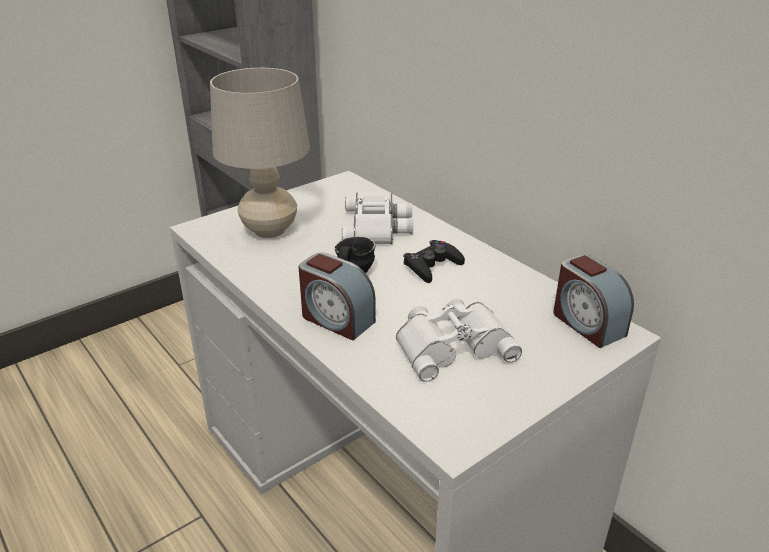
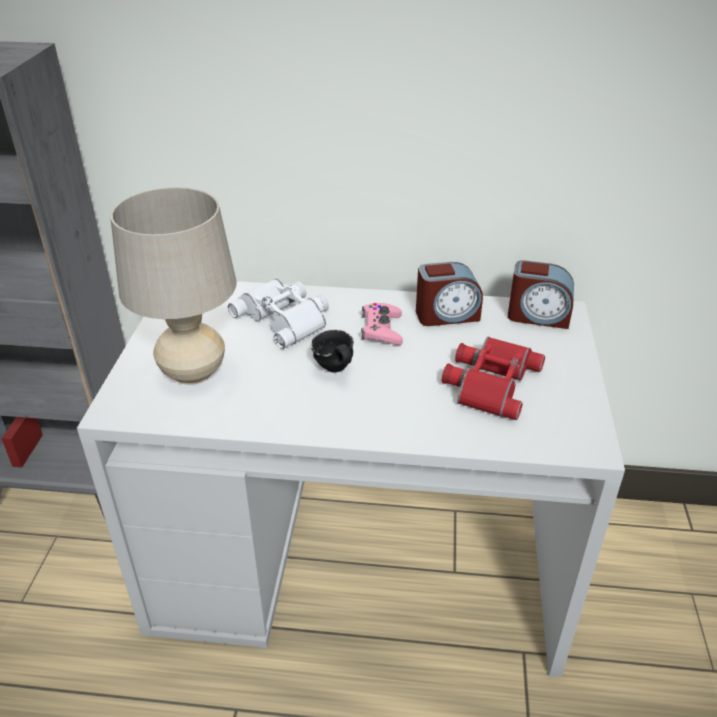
camera: 45 degrees left, 5 degrees up
(336, 319) = (385, 415): alarm clock -> alarm clock (447, 315)
(432, 266) = (381, 329): black game controller -> pink game controller
(452, 344) = (489, 382): white binoculars -> red binoculars

